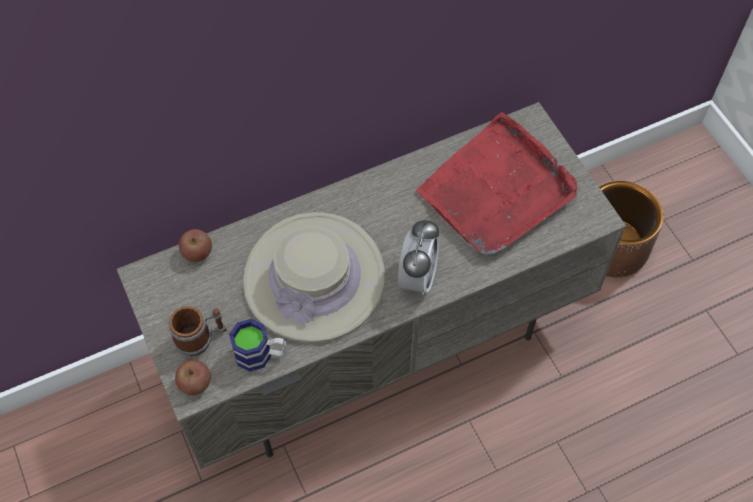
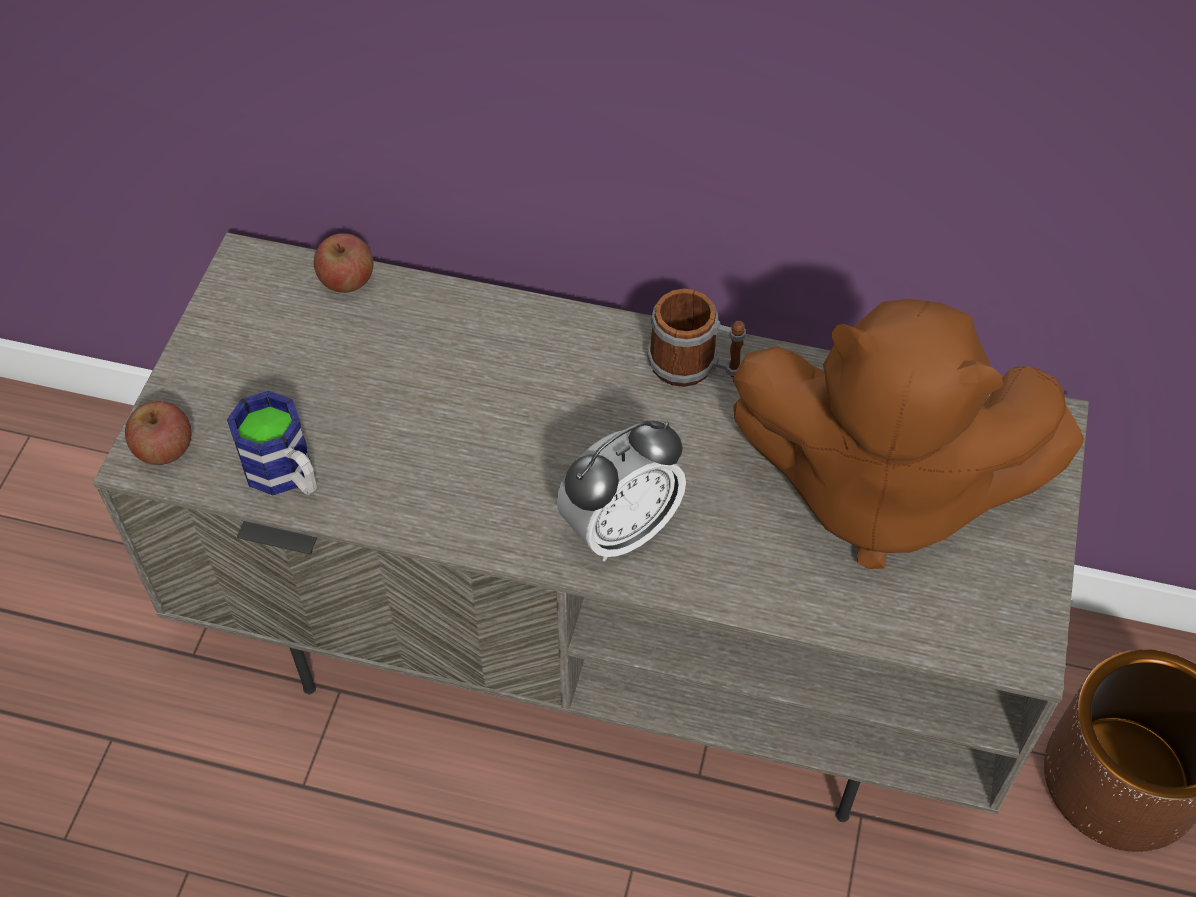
camera: 40 degrees right, 5 degrees down
(200, 338) = (233, 395): mug -> mug (695, 367)
(314, 278) = (467, 424): beige hat -> none
(497, 190) = (880, 488): red tray -> brown plush toy

